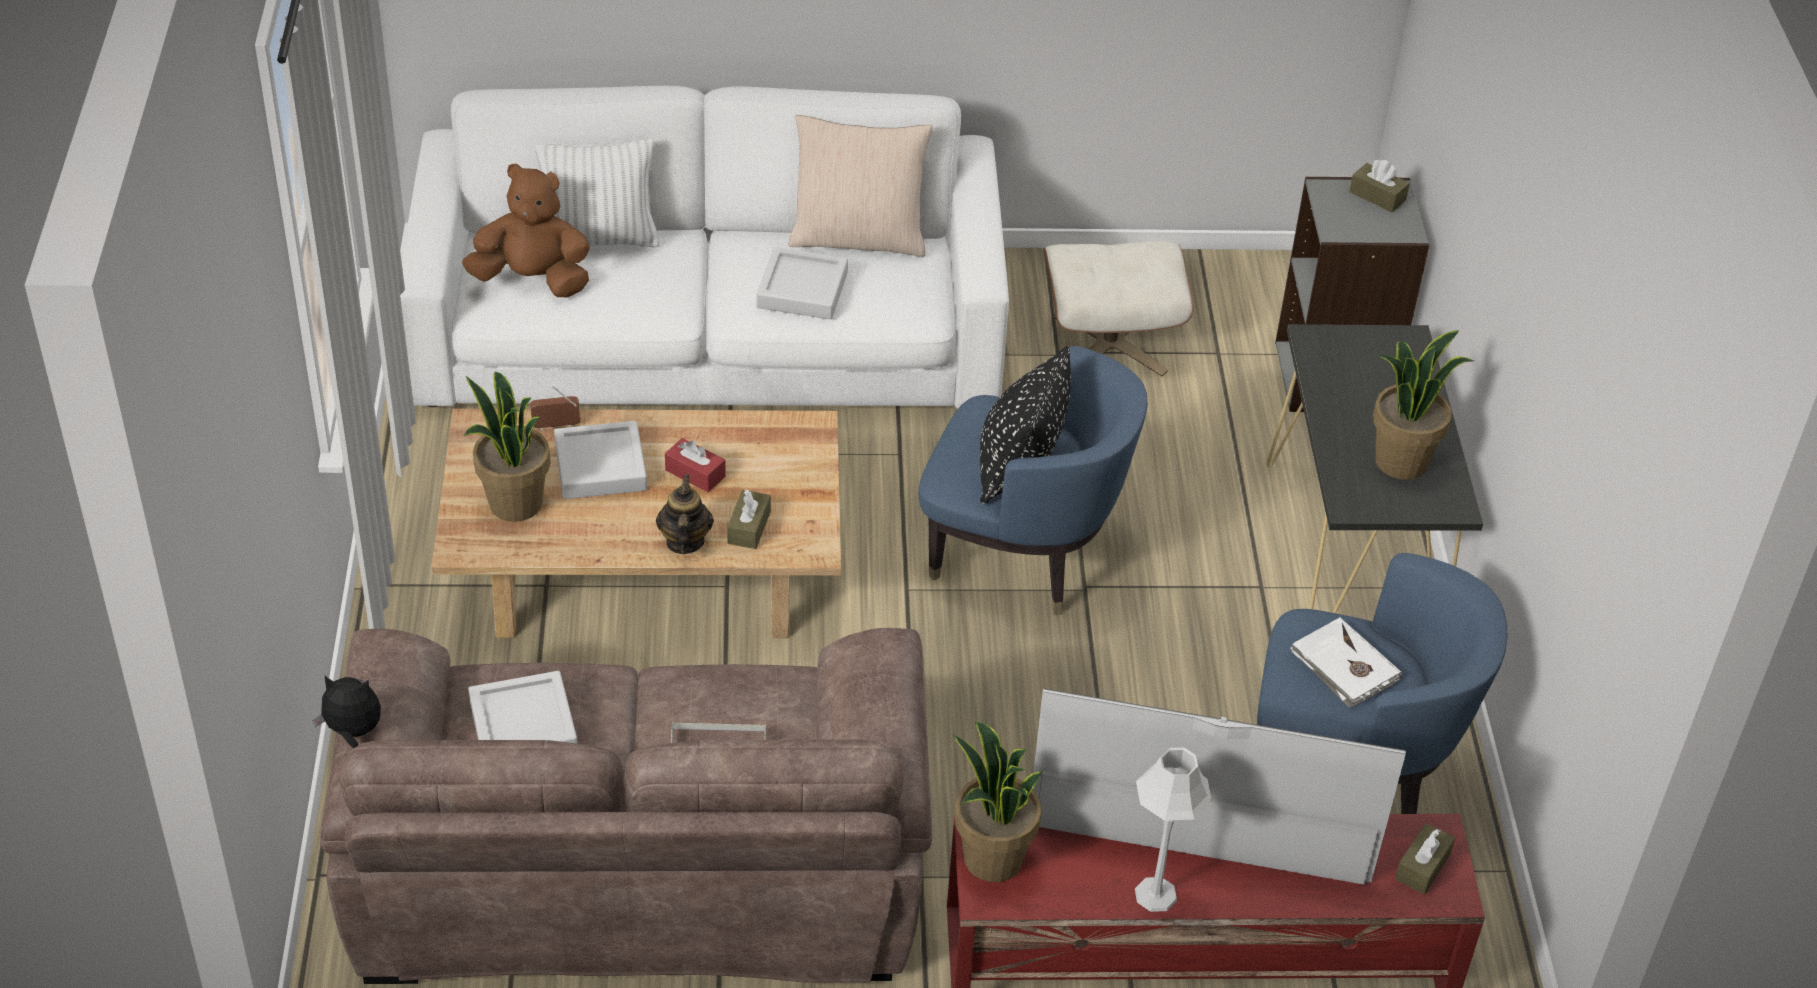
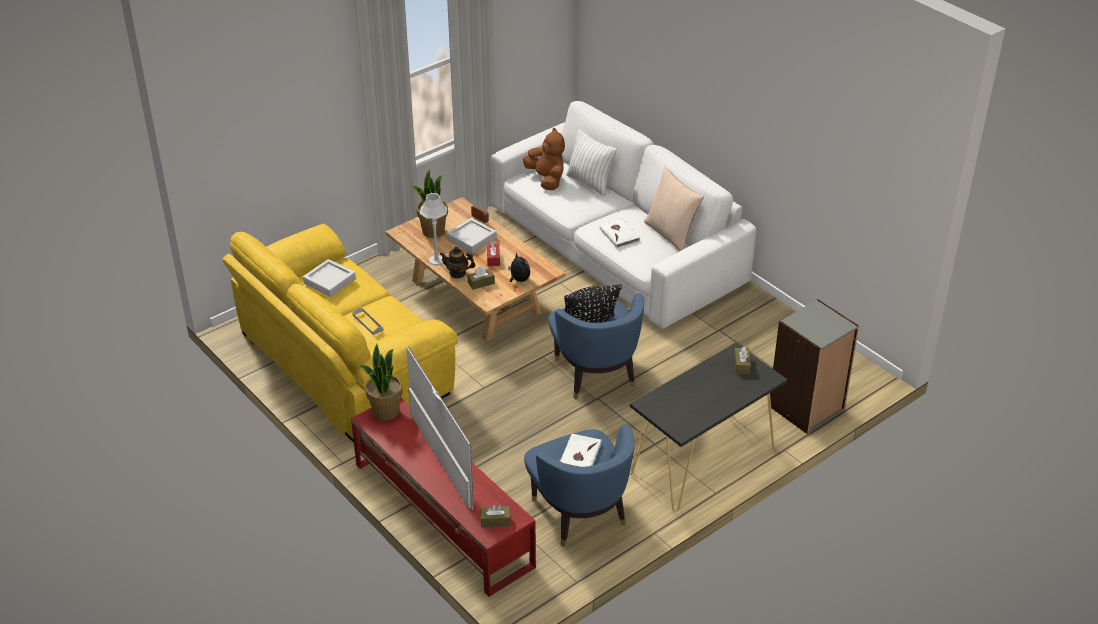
camera: 55 degrees right, 5 degrees down
(353, 732) = (275, 243): plush toy -> plush toy (519, 280)
(637, 875) = (342, 365): brown sofa -> yellow sofa
(684, 541) = (457, 273): teapot -> teapot turned 135 degrees counterclockwise
(802, 290) = (619, 234): grey tray -> white book
(1109, 344) = (742, 340): beige ottoman -> none
(1156, 894) = (409, 458): grey table lamp -> grey table lamp (436, 260)
(1377, 196) = (832, 322): brown tissue box -> brown tissue box (741, 365)
(1401, 461) = (690, 406): potted plant -> none

